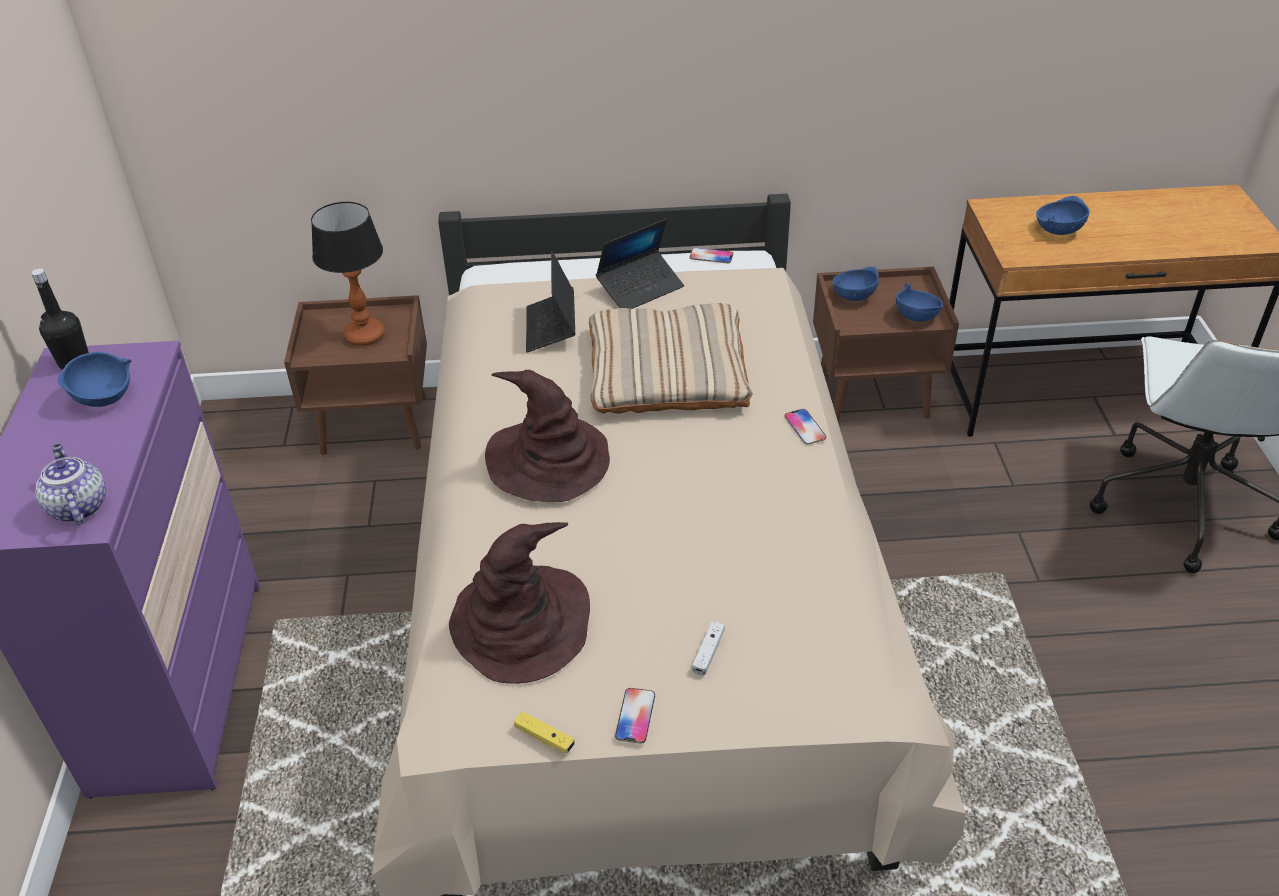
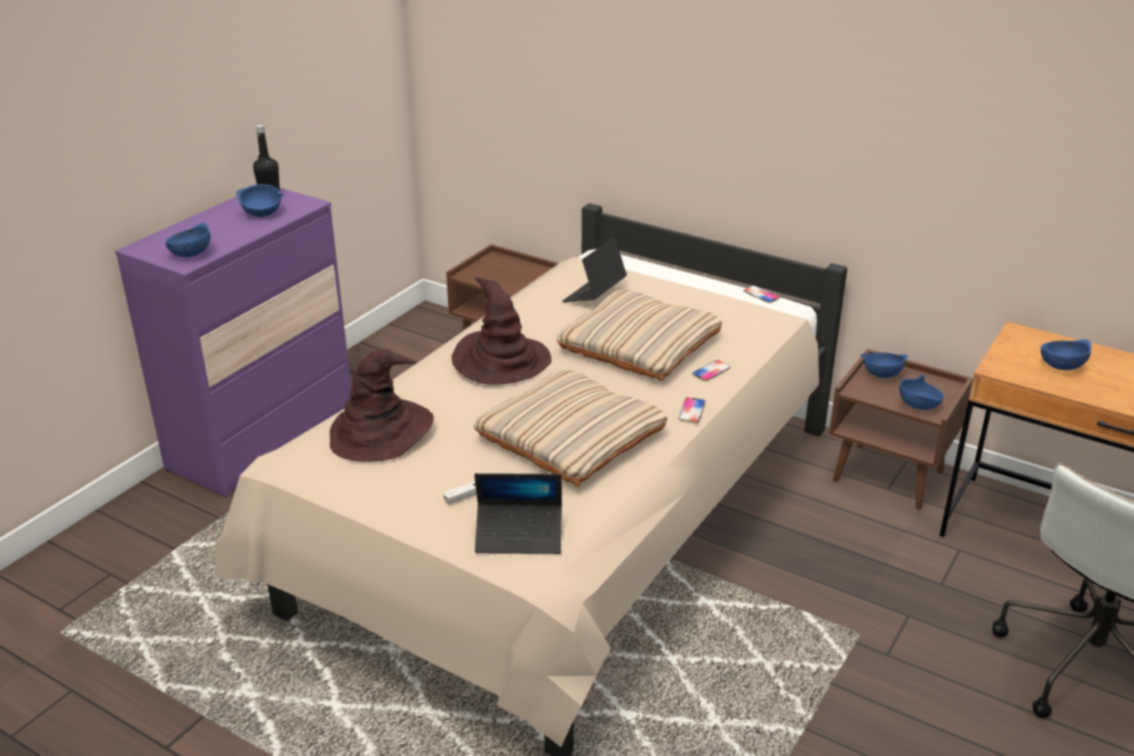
camera: 35 degrees right, 10 degrees down
(77, 507) = (190, 254): teapot -> blue bowl
(365, 335) = (511, 276): table lamp -> none
(544, 738) = (324, 490): yellow game controller -> none
(635, 716) = (384, 504): phone -> phone (711, 371)
(640, 288) = (682, 294): laptop -> laptop (519, 536)
(728, 519) = (570, 436): none -> beige pillow

